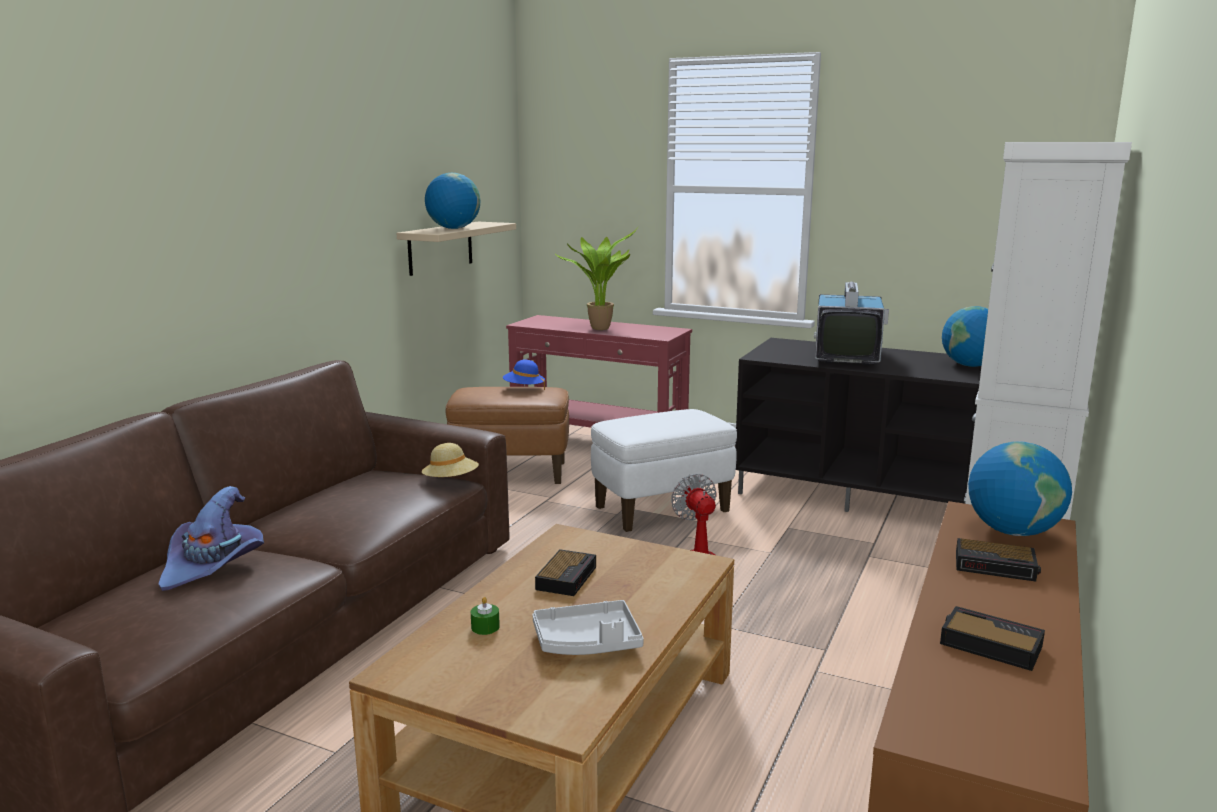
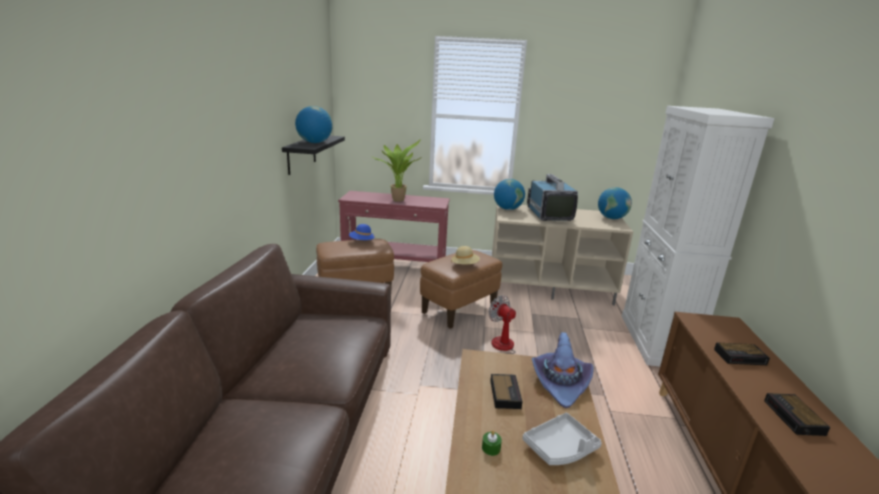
camera: 20 degrees left, 5 degrees up
(214, 564) = (256, 426): purple hat -> purple hat (560, 382)
(440, 248) = (301, 154): beige shelf -> black shelf
(451, 481) = (367, 320): beige hat -> beige hat (465, 265)
(662, 509) = (459, 309): white ottoman -> brown ottoman
(859, 493) = (550, 286): black tv stand -> beige tv stand
(988, 644) = (794, 418): alarm clock -> alarm clock turned 105 degrees counterclockwise
(1012, 531) = (723, 330): globe -> globe (507, 209)

